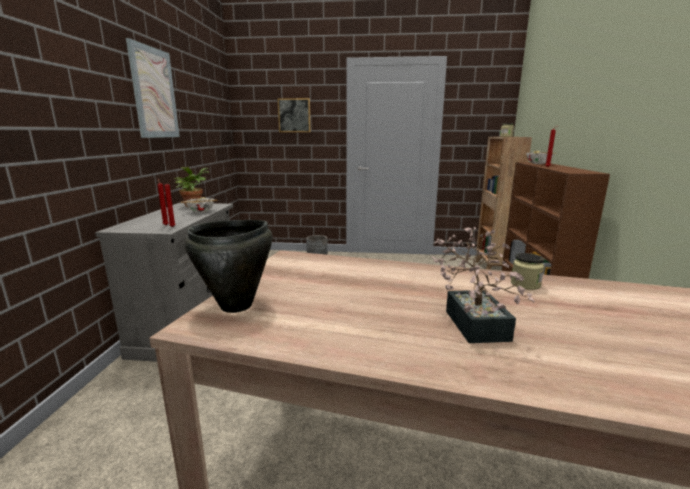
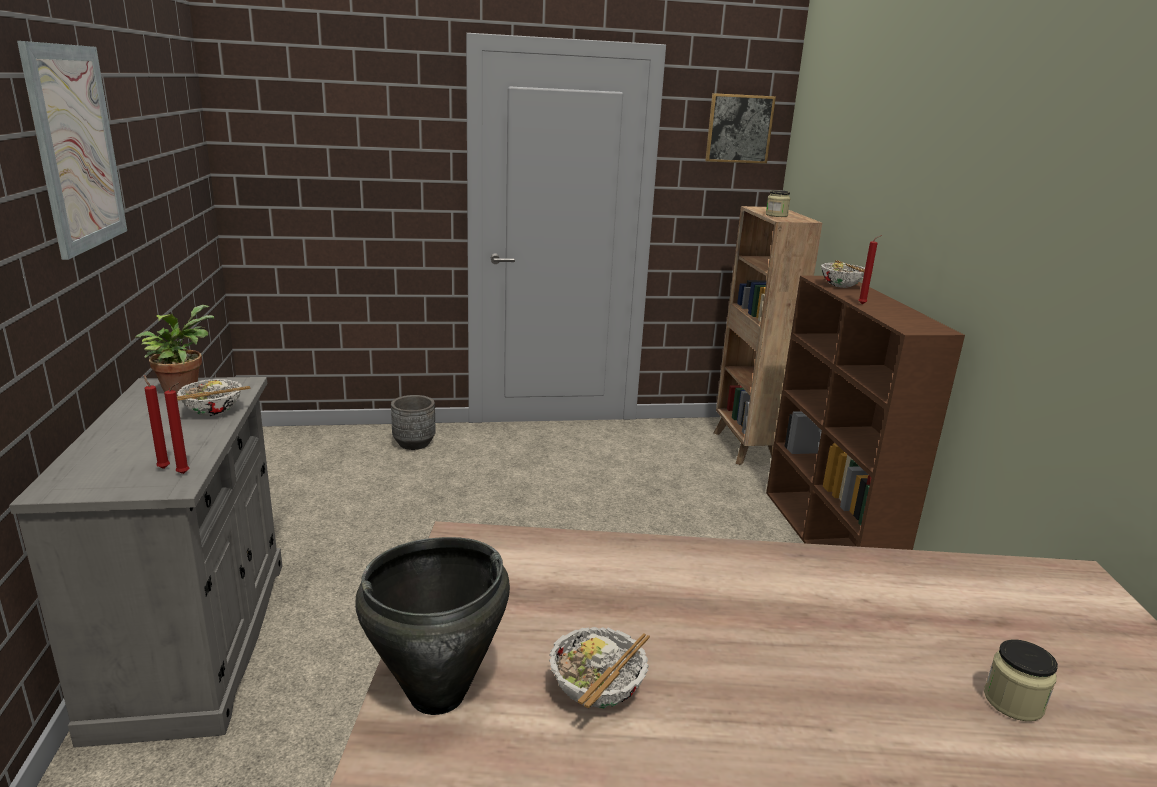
camera: 15 degrees left, 5 degrees up
(294, 115) = (354, 147): picture -> picture (739, 128)
(323, 312) = (597, 691): none -> bowl
(474, 320) = (831, 678): potted plant -> none
(525, 284) = (877, 578): jar -> jar (1013, 701)

